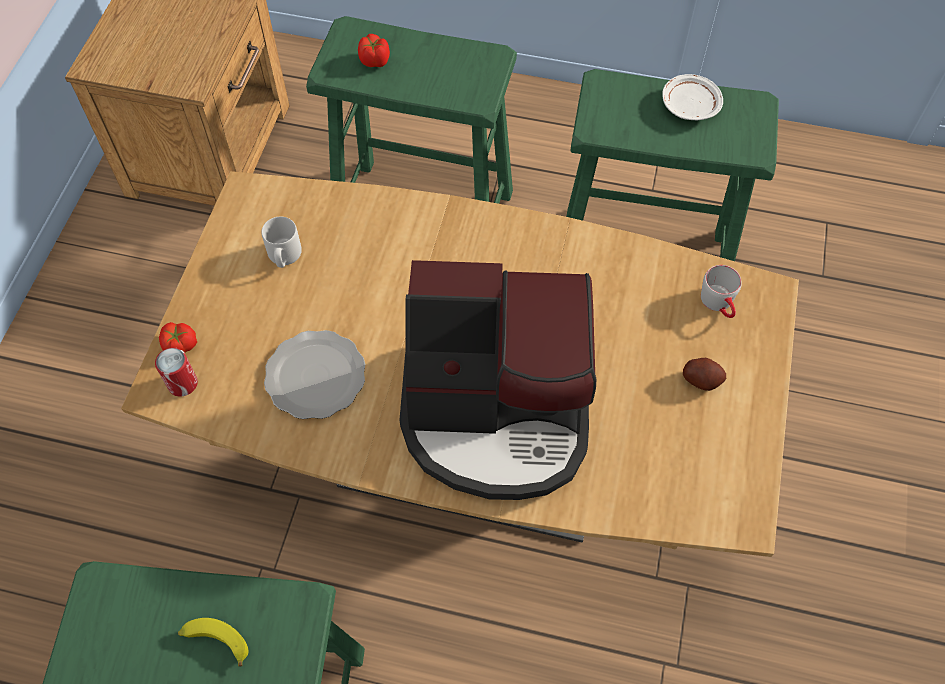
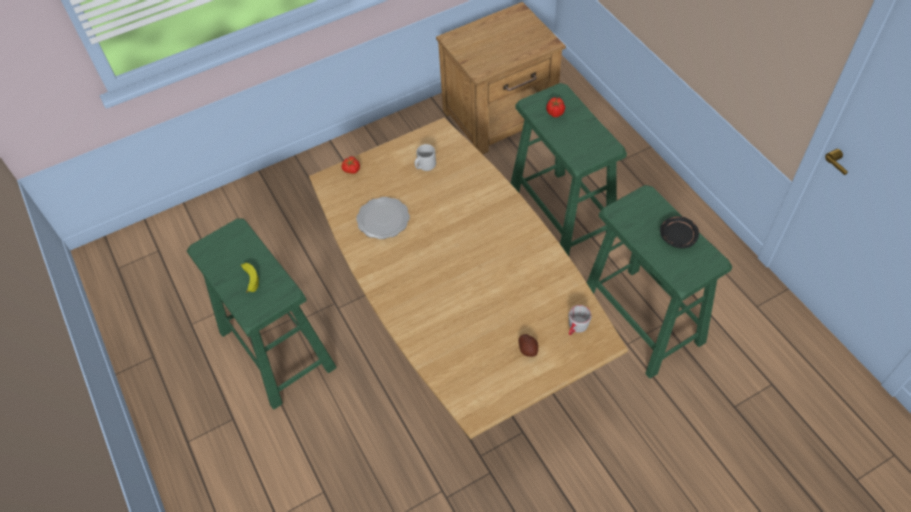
camera: 50 degrees right, 5 degrees down
(182, 383) = (337, 184): can -> none
(497, 414) = (430, 290): coffee machine -> none
(689, 105) = (677, 236): white plate -> black plate

